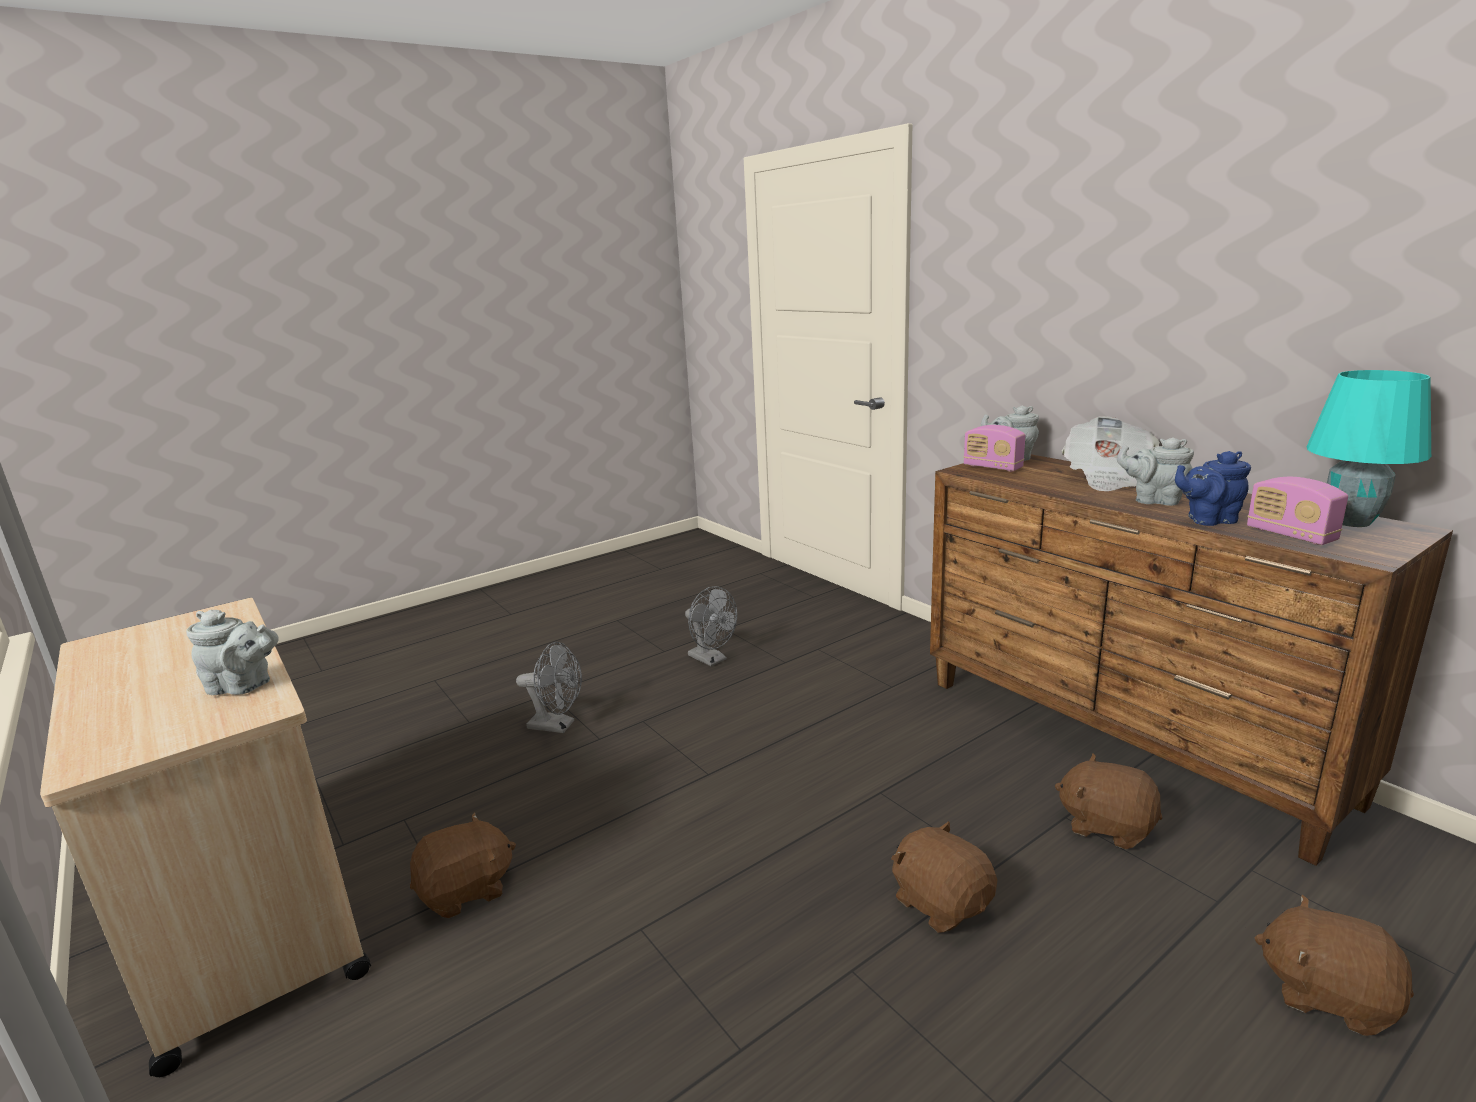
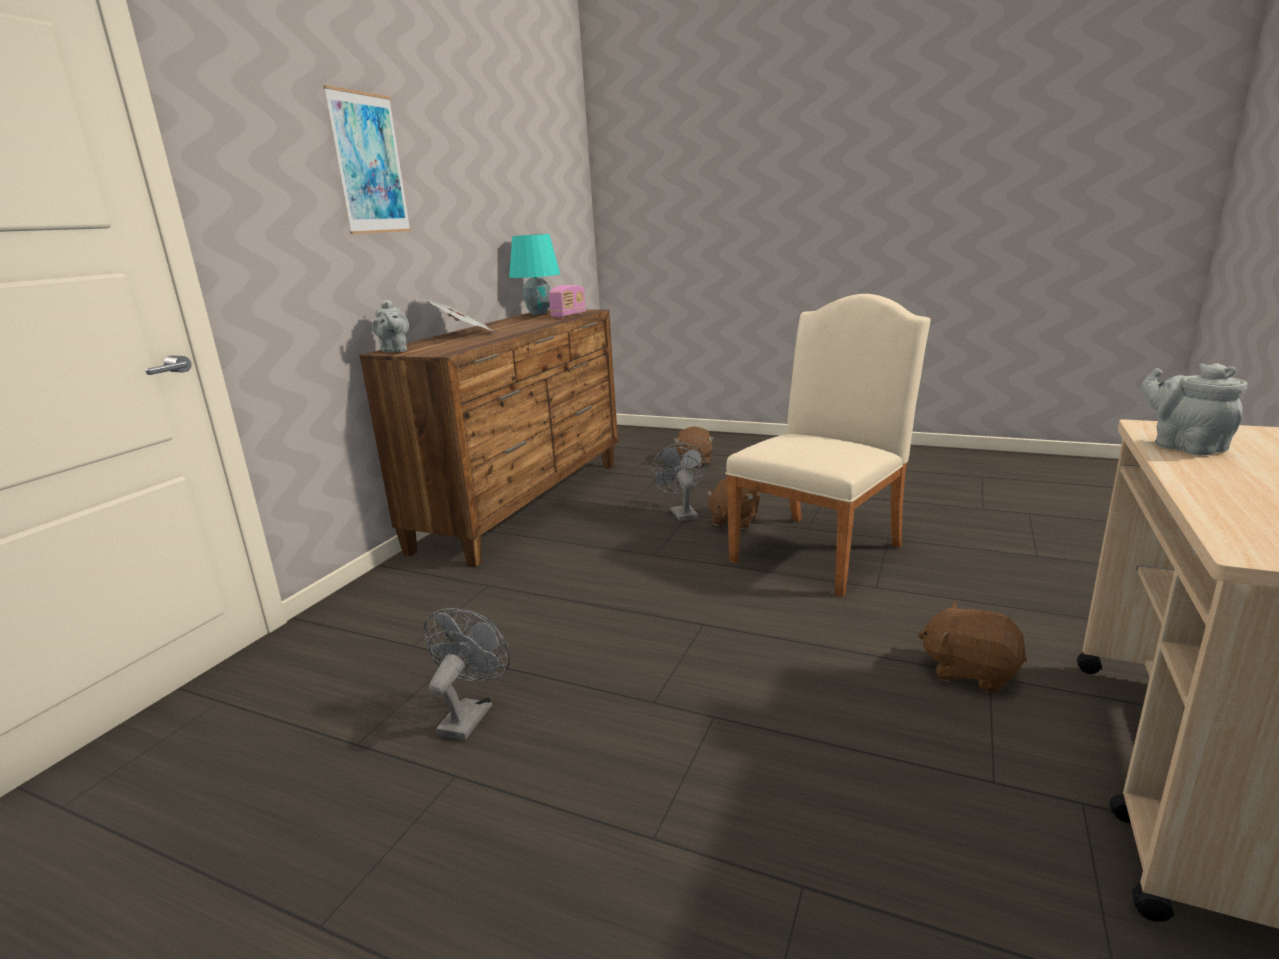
camera: 120 degrees left, 0 degrees up
(558, 726) = (722, 769): grey fan -> grey fan (681, 512)
(773, 944) = (823, 549): none -> beige chair
(992, 467) = (432, 350): radio -> none
(1089, 258) = (369, 164): none -> picture
(1106, 825) = (623, 498): brown plush toy -> none
(1154, 500) = (515, 327): grey teapot -> none
(1208, 520) = (551, 321): blue teapot -> none

